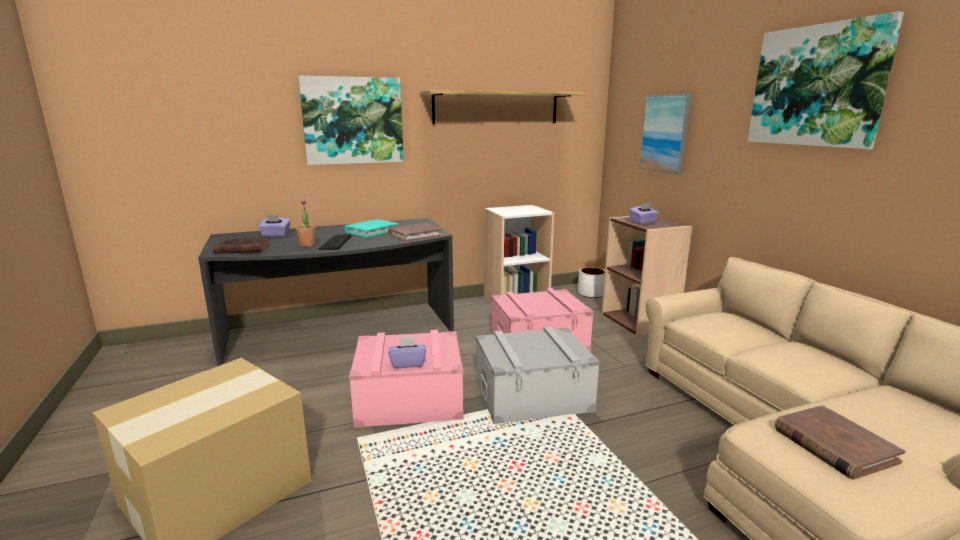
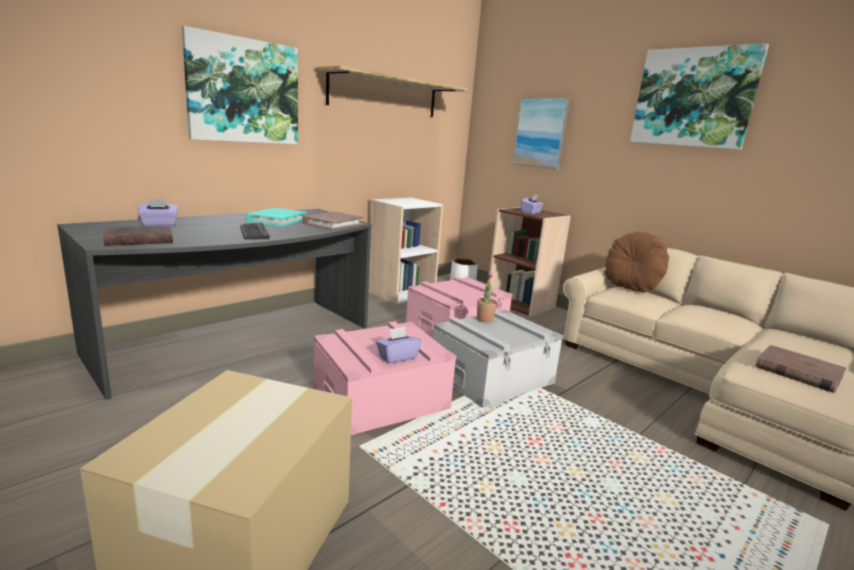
camera: 25 degrees left, 0 degrees up
(307, 245) = (221, 234): potted plant -> potted plant (484, 319)
(729, 315) = (630, 288): none -> brown pillow

